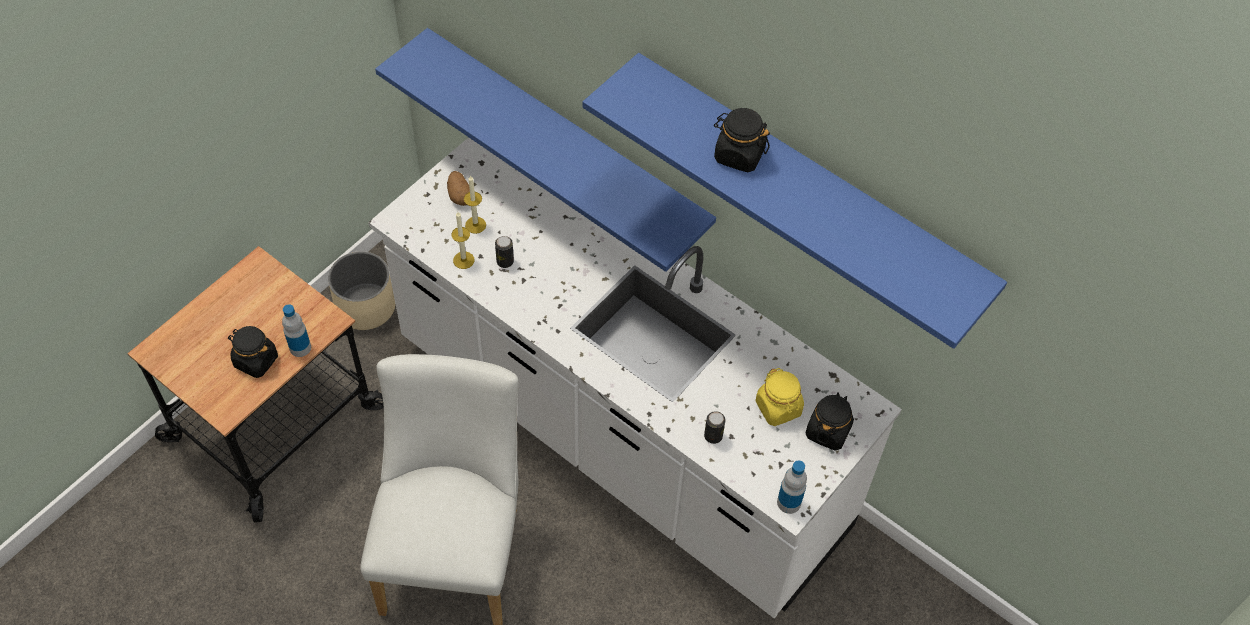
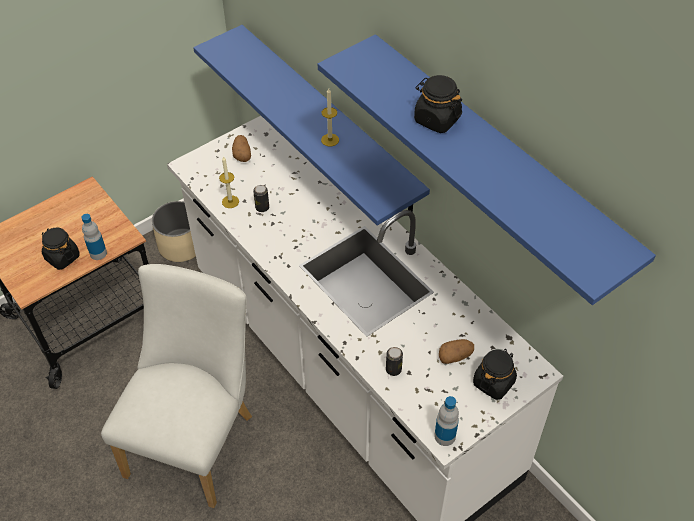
camera: 15 degrees right, 5 degrees down
(475, 225) = (247, 177): candle -> candle (330, 140)
(778, 408) = (455, 356): yellow jar -> potato

